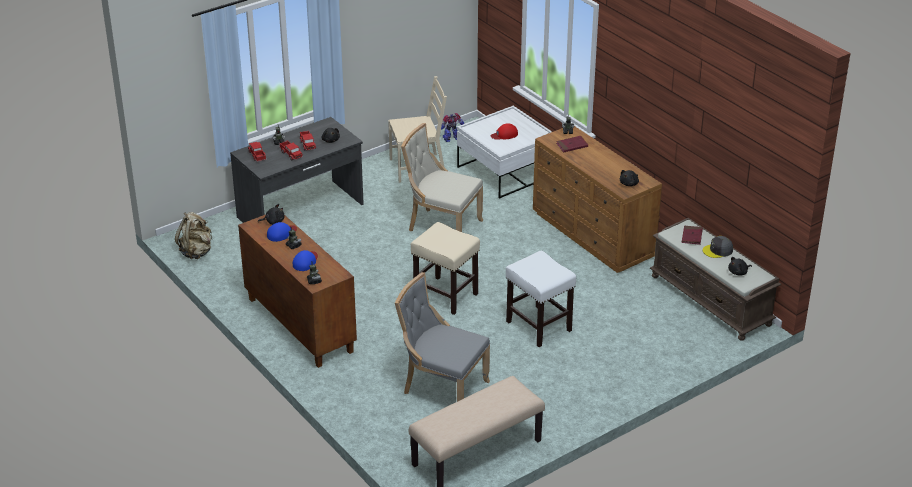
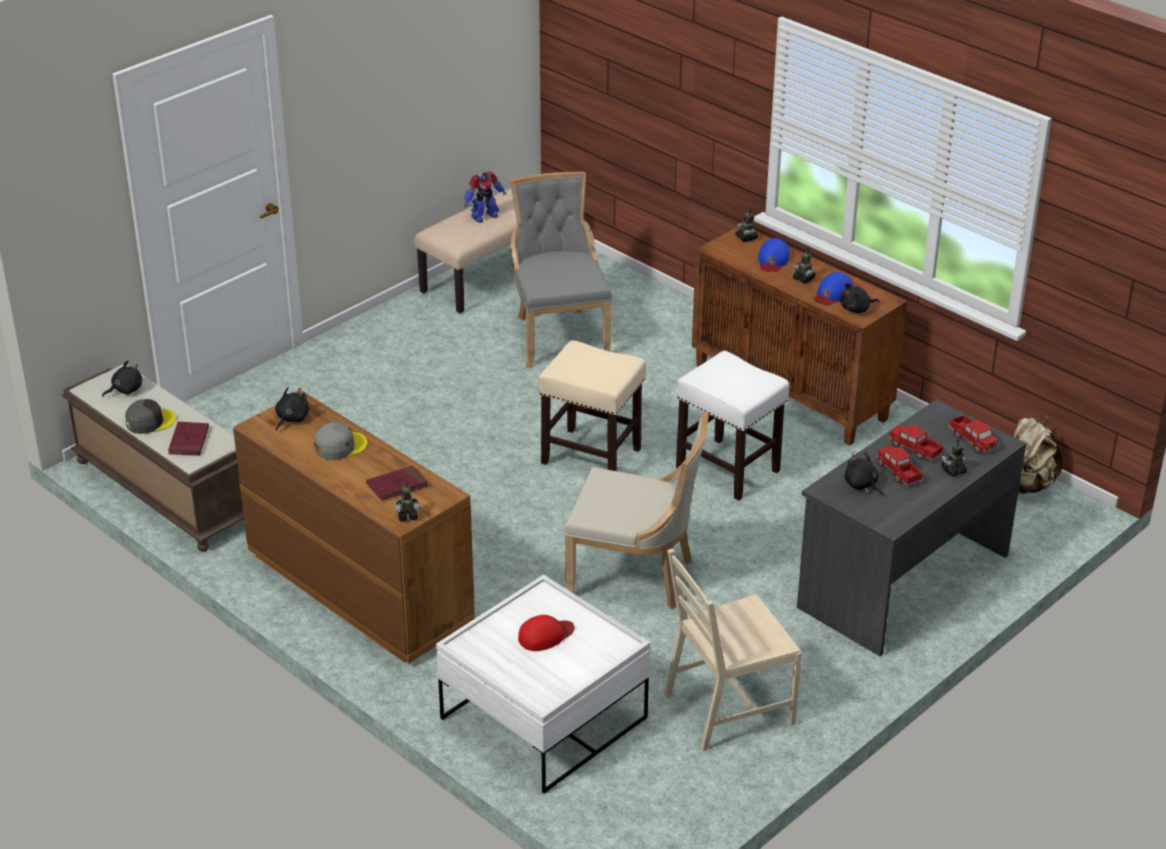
camera: 170 degrees right, 0 degrees up
(442, 388) = (559, 335): grey chair -> grey chair turned 120 degrees counterclockwise
(452, 139) = (682, 798): toy robot -> toy robot (484, 216)
(538, 326) = (439, 425): white stool -> white stool (729, 469)
(602, 167) = (340, 446): none -> grey cap

